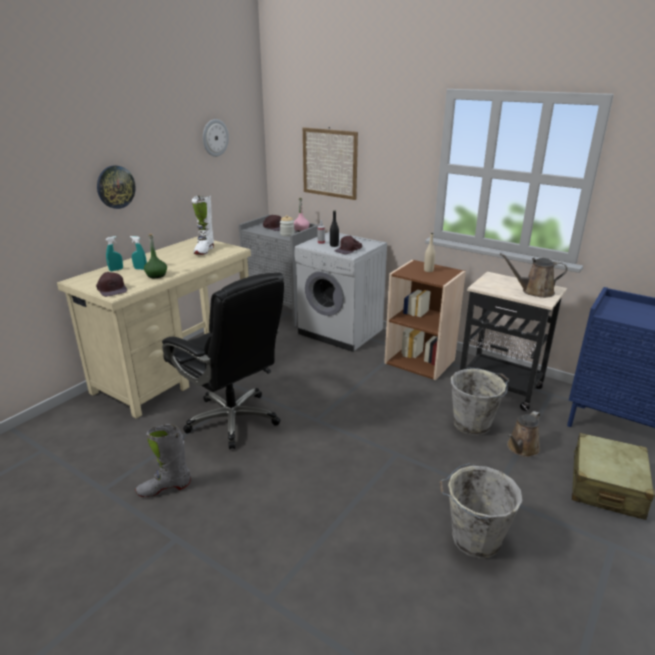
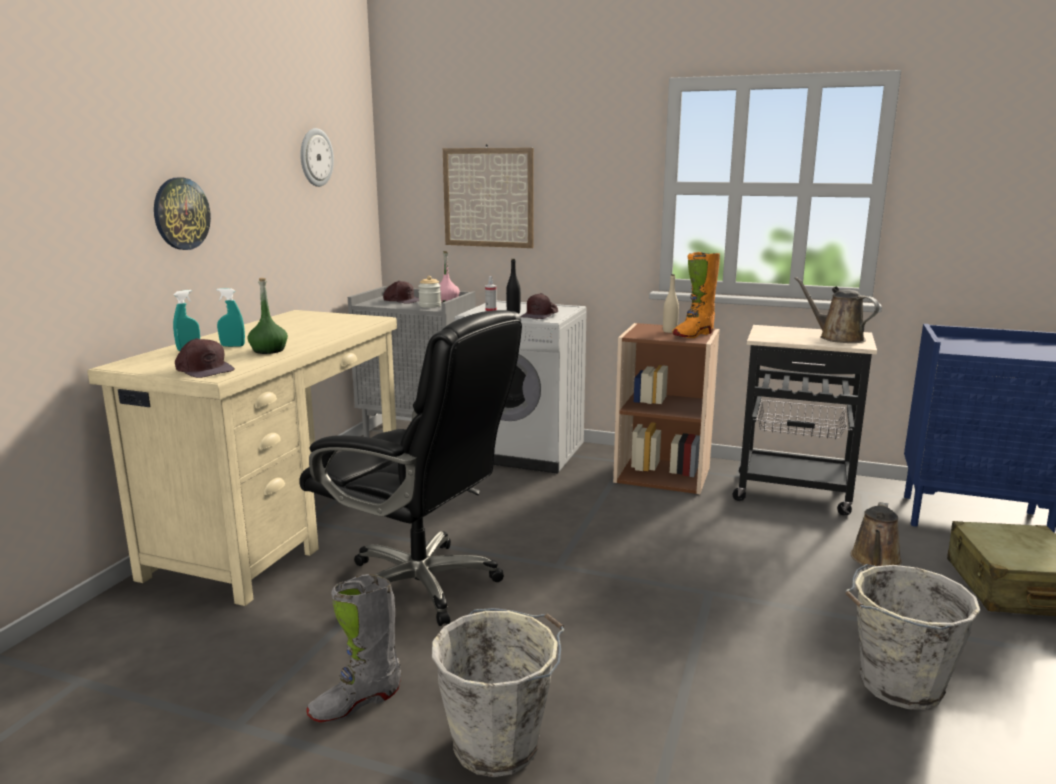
camera: 15 degrees left, 10 degrees down
(204, 251) = (323, 322): white boot -> none
(441, 275) = (693, 335): none -> orange boot
(473, 424) = (790, 540): grey bucket -> grey bucket (499, 744)
(534, 292) = (837, 338): brown watering can -> brown watering can turned 60 degrees clockwise

